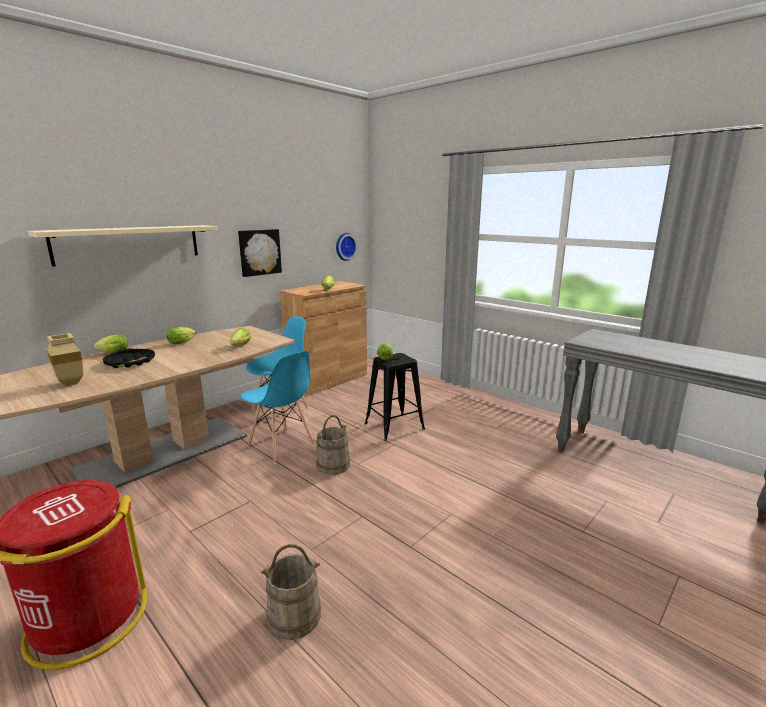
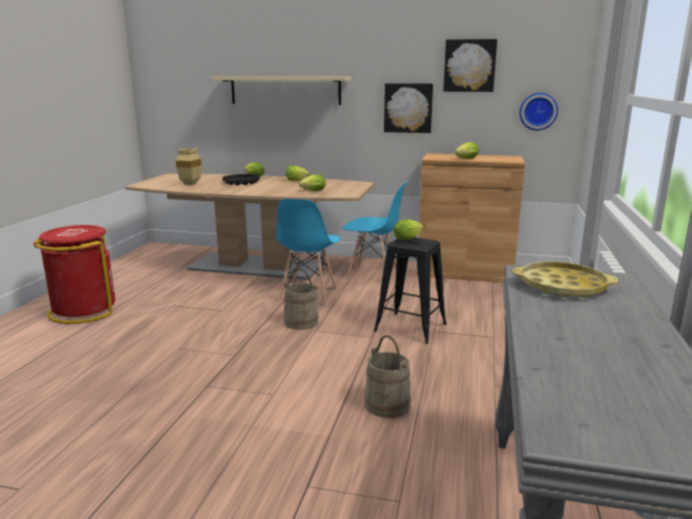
camera: 60 degrees right, 0 degrees up
(294, 615) = (107, 363): beige bucket -> beige bucket (387, 404)
(300, 213) = (469, 65): none -> picture
(609, 342) = (562, 286): none -> yellow tray

